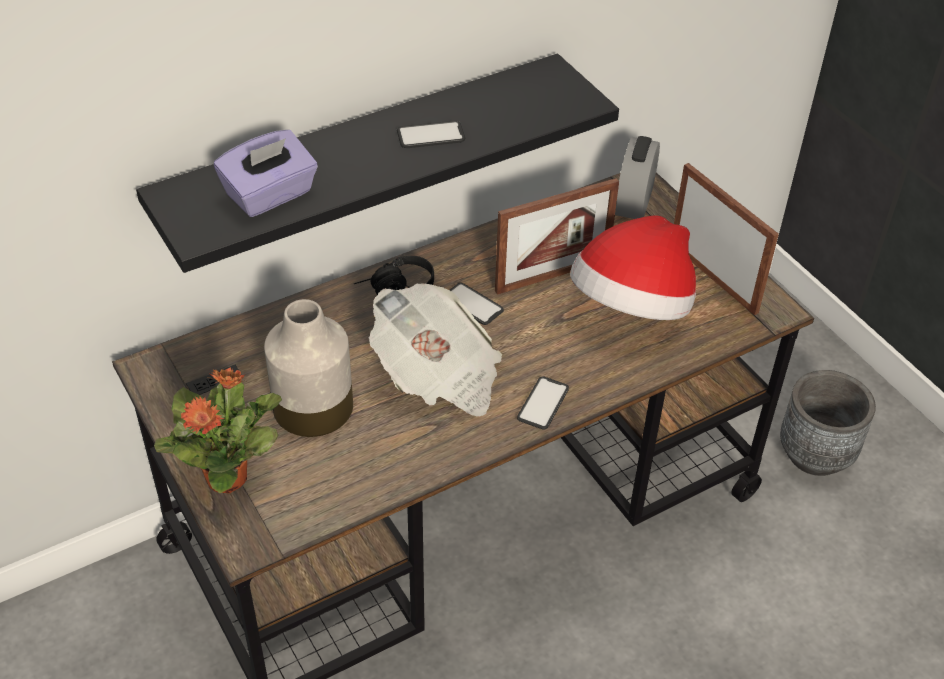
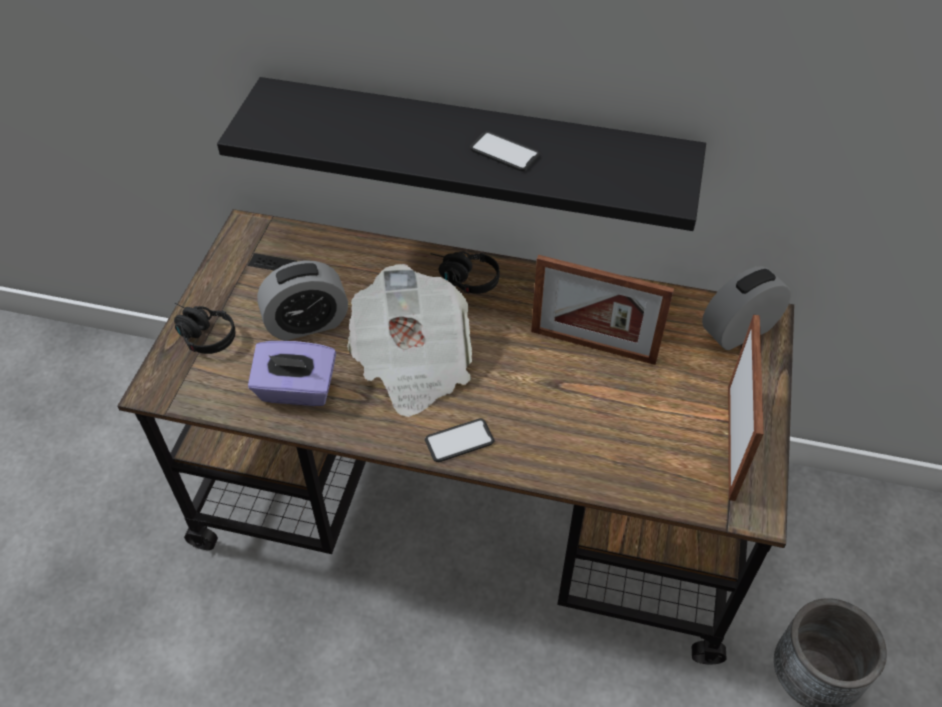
camera: 45 degrees right, 5 degrees up
(228, 476) = (200, 334): potted plant -> black headphones
(270, 195) = (331, 131): purple tissue box -> purple tissue box (296, 390)
(313, 405) = (307, 323): beige vase -> alarm clock
(472, 304) = (503, 327): phone -> none
(632, 307) = (626, 416): hat -> none

